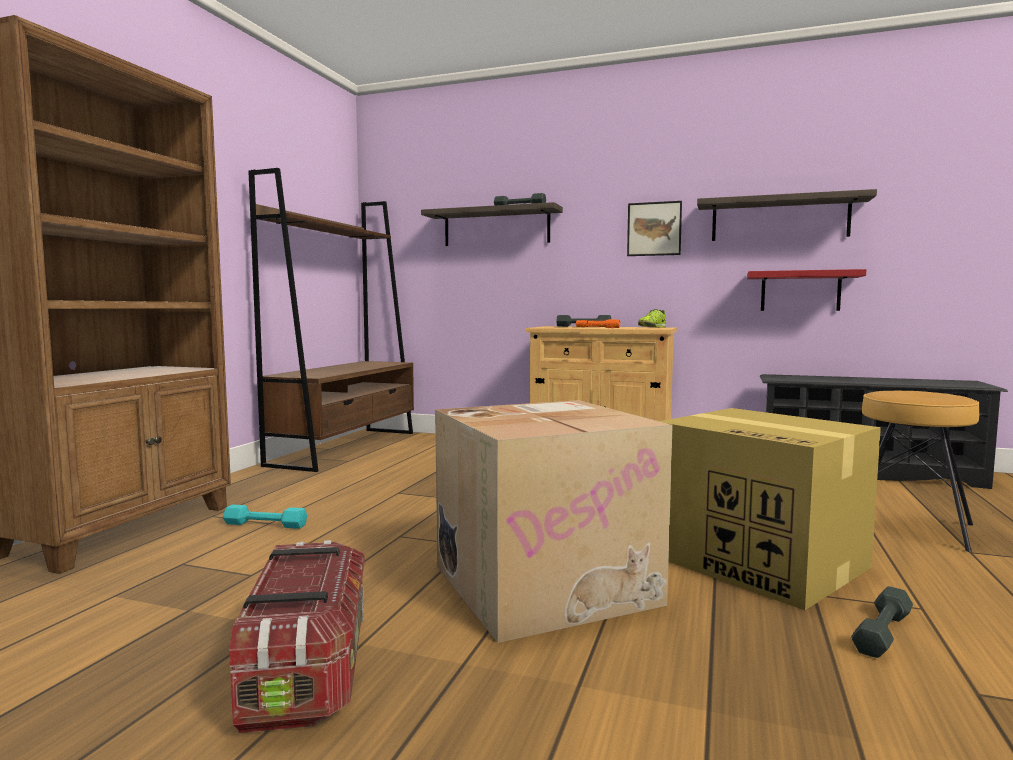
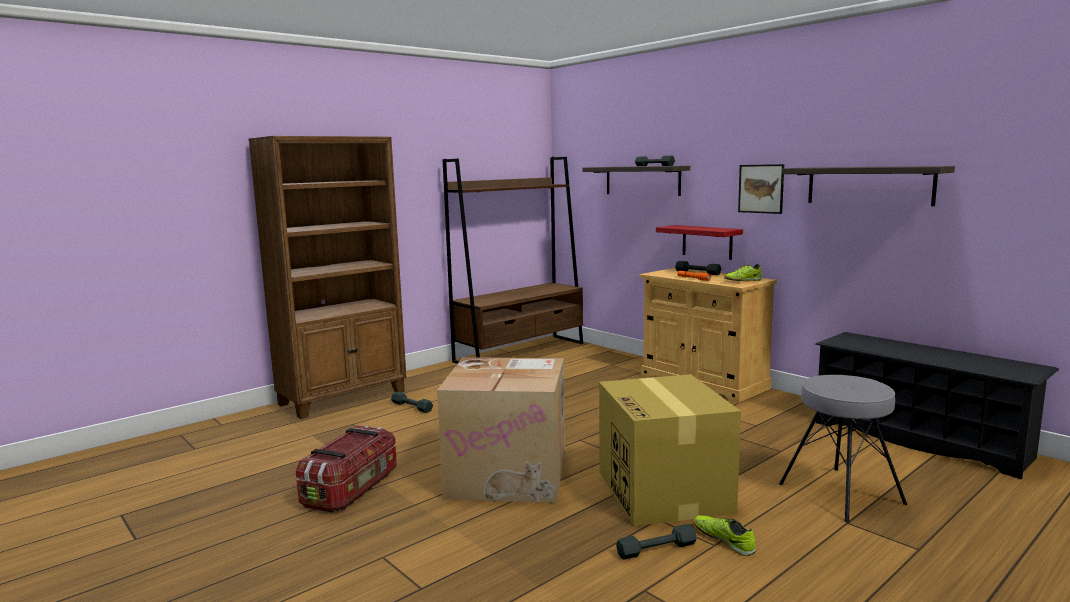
camera: 30 degrees right, 5 degrees up
(265, 525) = (411, 407): turquoise dumbbell -> grey dumbbell
(800, 291) = (886, 256): red shelf -> red shelf (707, 242)
(909, 527) = (840, 494): brown stool -> grey stool
(919, 600) = (724, 540): none -> shoe

